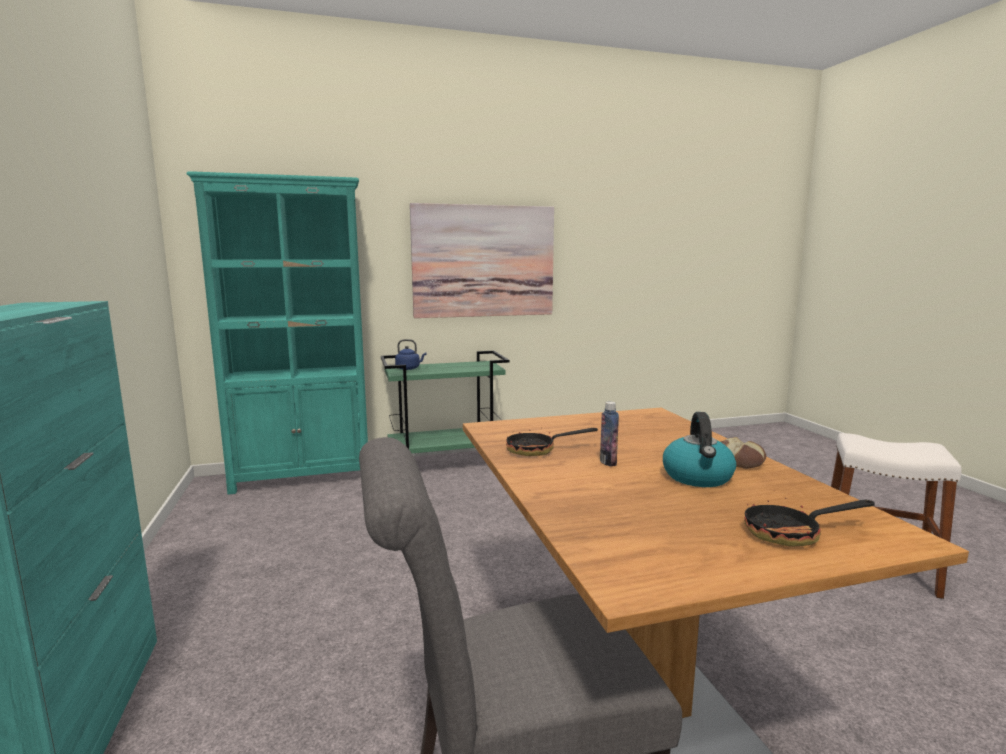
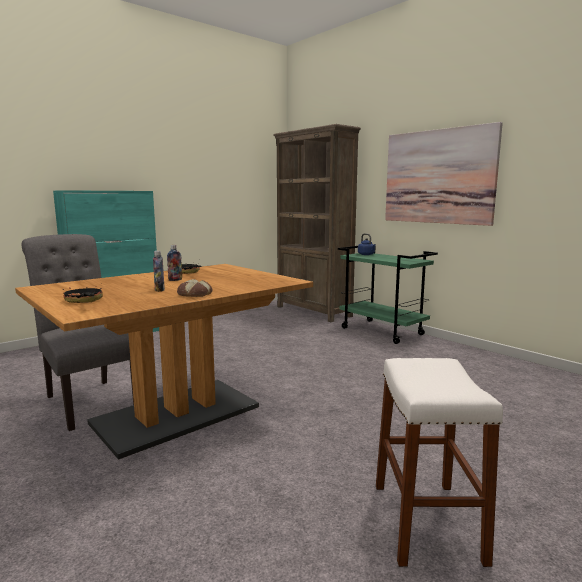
camera: 65 degrees right, 0 degrees up
(303, 477) = (313, 311): turquoise bookcase -> brown bookcase
(698, 477) = (159, 290): kettle -> bottle

